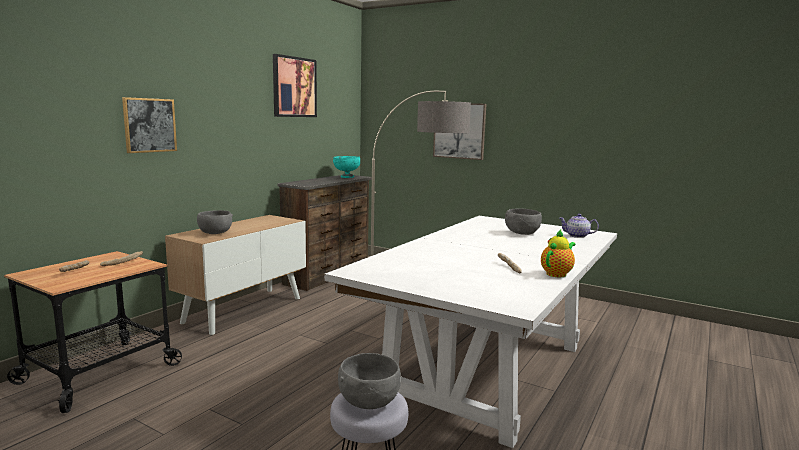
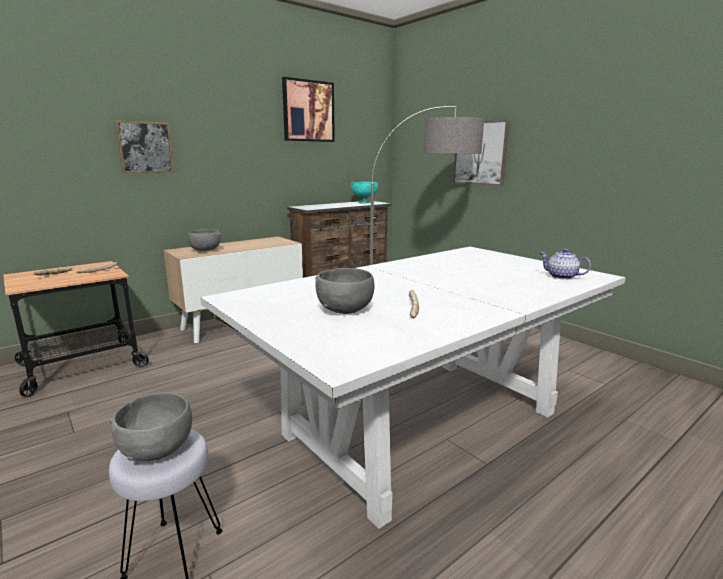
camera: 20 degrees right, 5 degrees up
(521, 233) = (492, 268): grey bowl -> grey bowl (345, 309)
(557, 274) = (464, 323): teapot -> none

